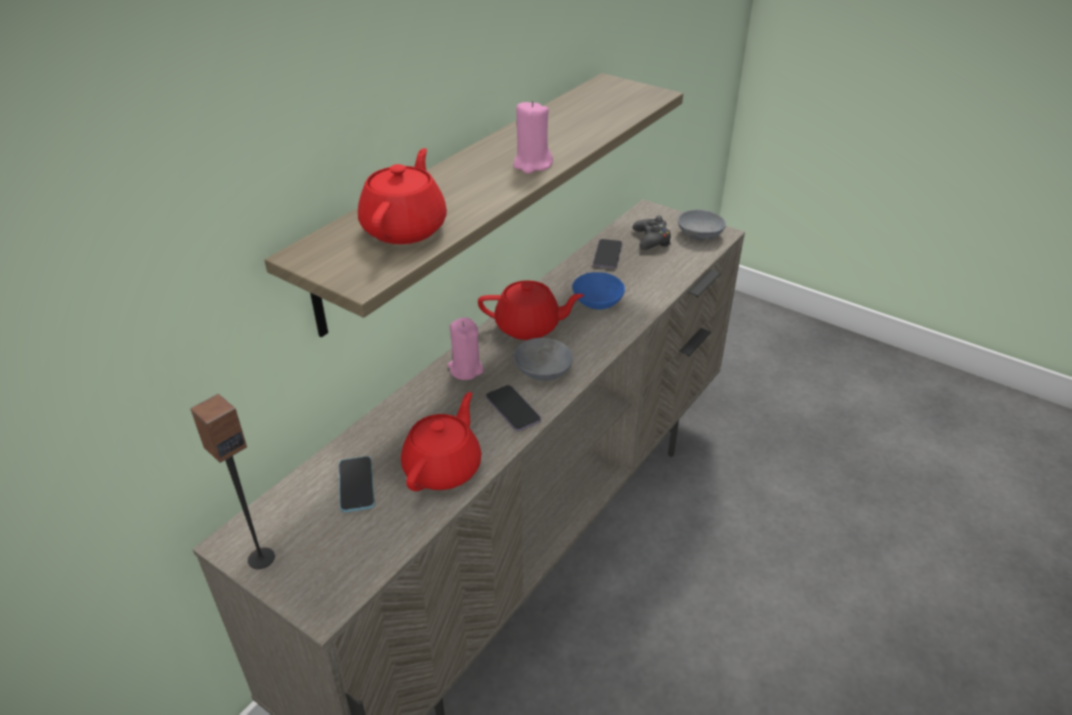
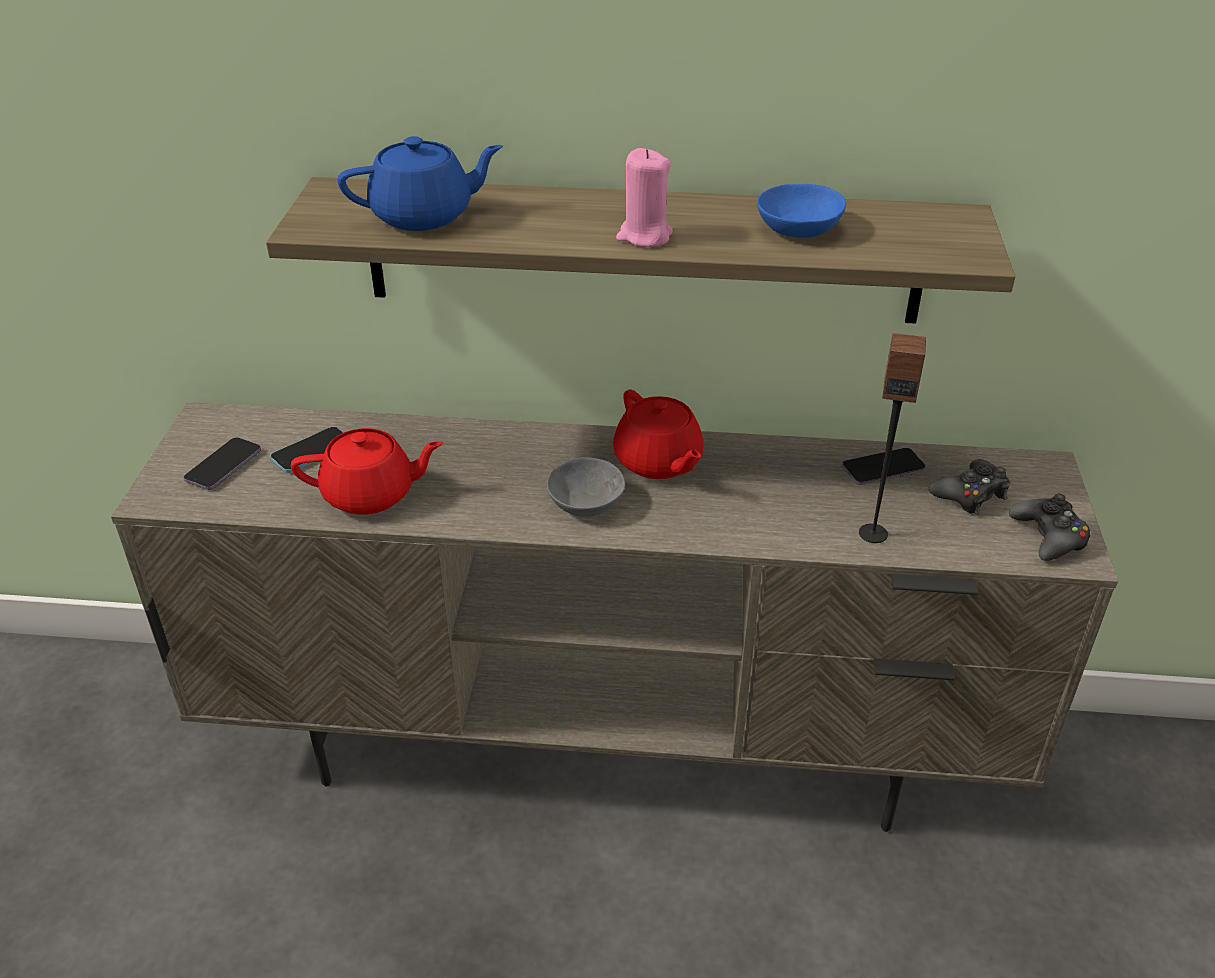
camera: 60 degrees right, 0 degrees up
(261, 558) = (192, 440): speaker -> speaker (873, 533)
(405, 228) = (424, 216): red teapot -> blue teapot
(465, 369) = (539, 447): pink candle -> none
(513, 409) = (497, 505): phone -> phone (223, 466)
(595, 301) = (766, 494): blue bowl -> blue bowl (797, 226)
(701, 234) = (1048, 536): grey bowl -> black game controller

